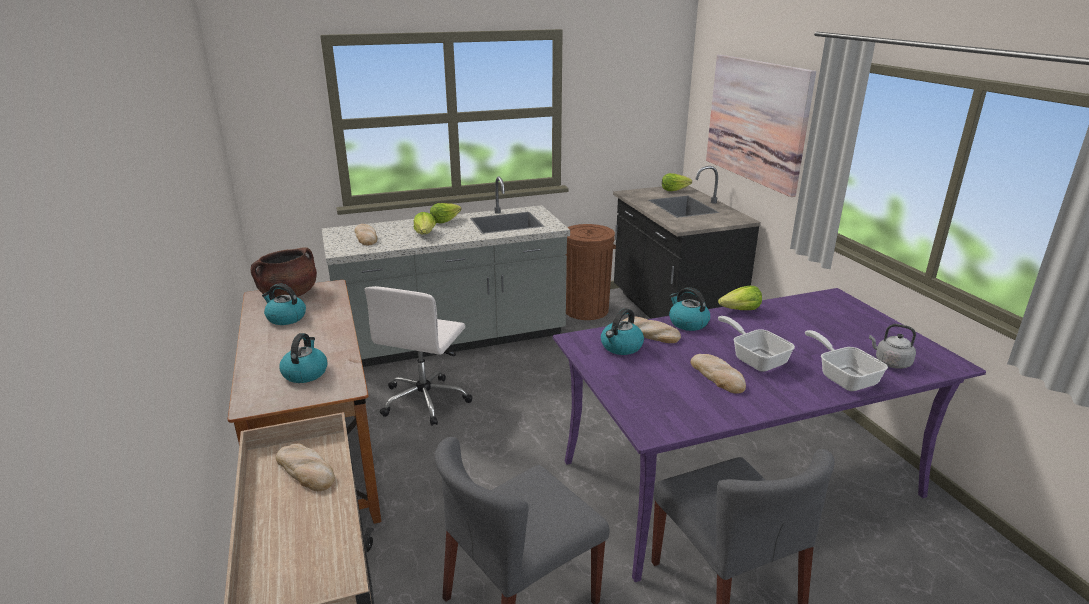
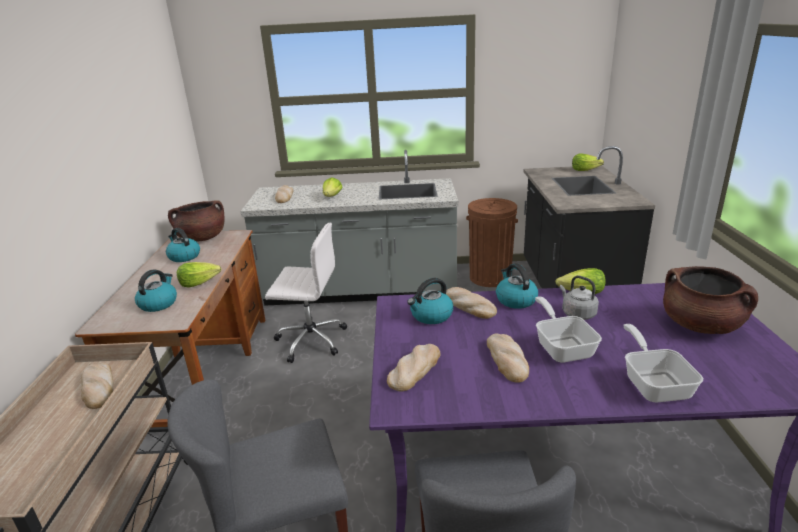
camera: 20 degrees right, 0 degrees up
(425, 400) = (310, 340): white office chair -> white office chair turned 120 degrees counterclockwise
(444, 221) = (357, 187): lettuce -> lettuce (199, 283)
(643, 396) = (415, 369): none -> bread
(756, 121) = (658, 99): picture -> none
(850, 326) = (700, 325): none -> brown cooking pot
(890, 362) = (726, 375): grey kettle -> grey kettle (577, 314)

